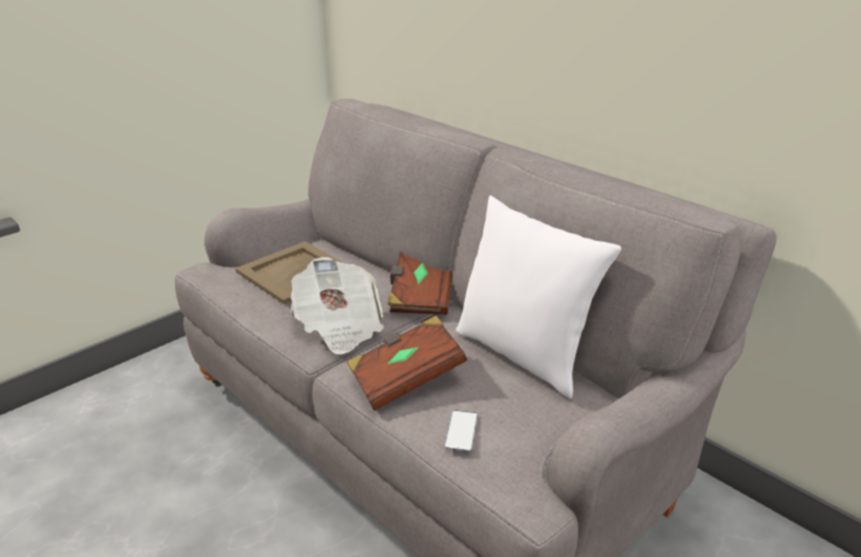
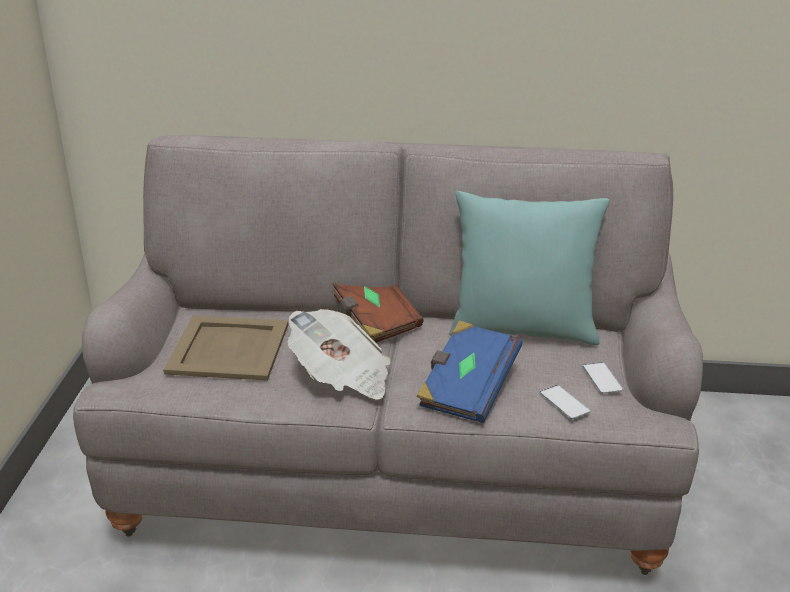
camera: 40 degrees left, 0 degrees up
(405, 379) = (467, 389): brown book -> blue book
(523, 354) = (523, 329): white pillow -> turquoise pillow
(529, 428) = (602, 378): none -> phone

